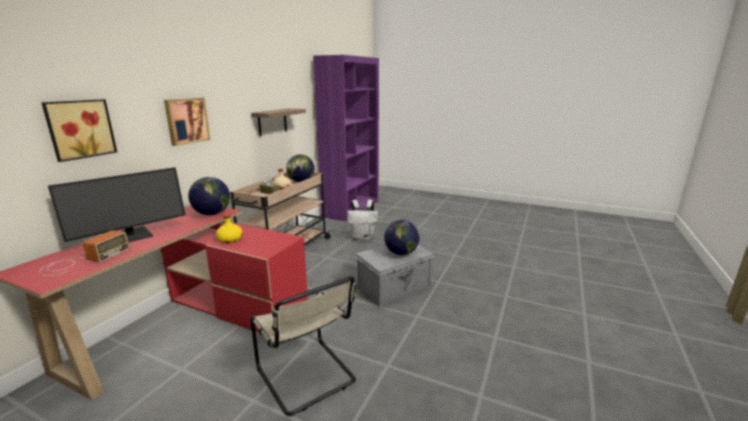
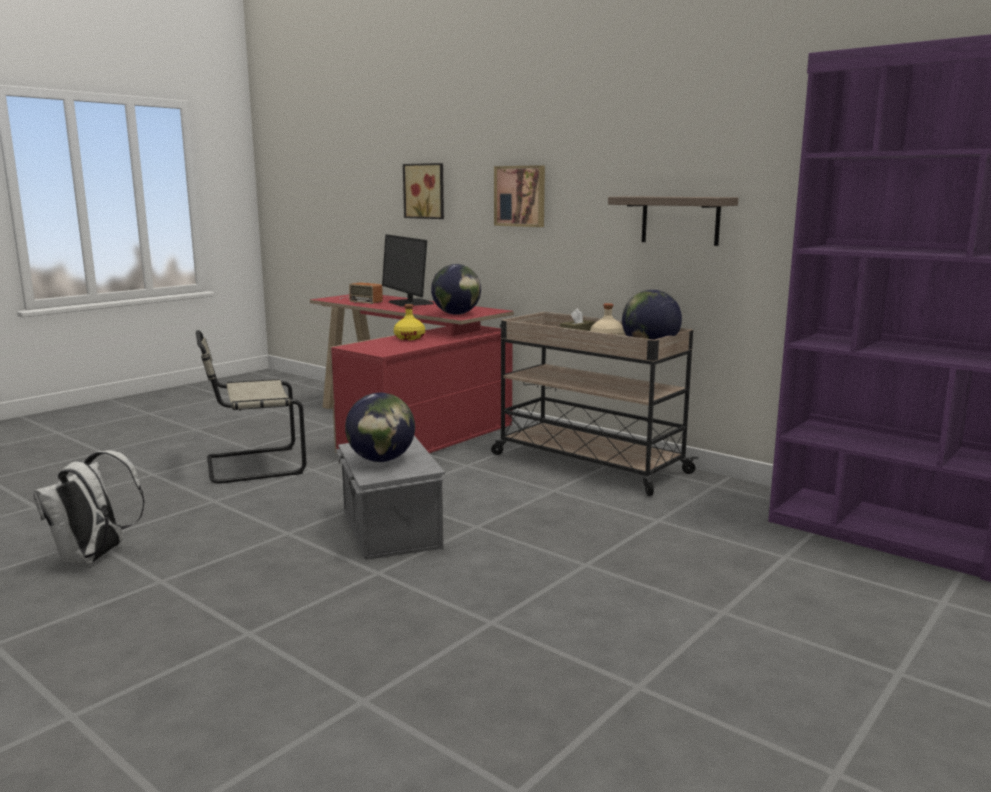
camera: 105 degrees right, 5 degrees down
(362, 237) = (650, 528): white backpack -> white backpack (94, 557)

